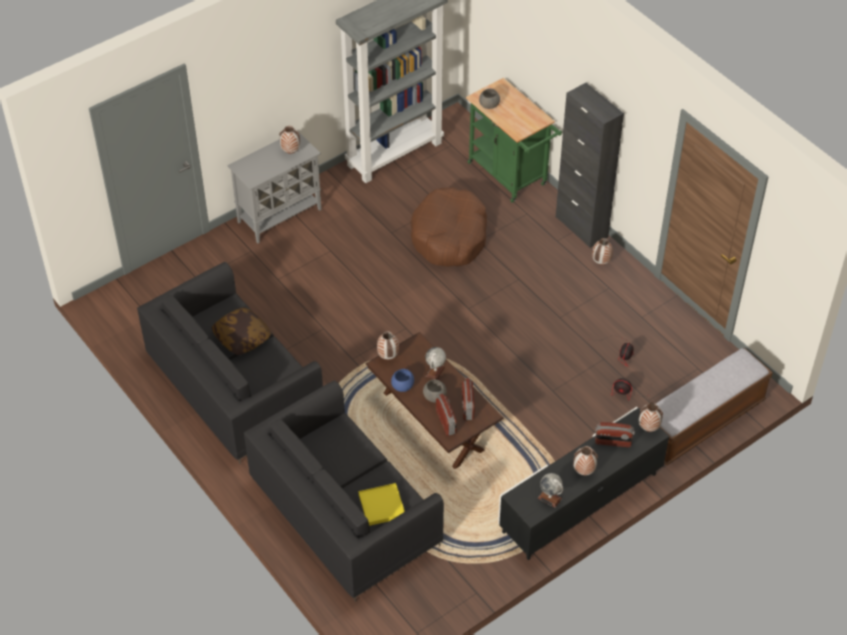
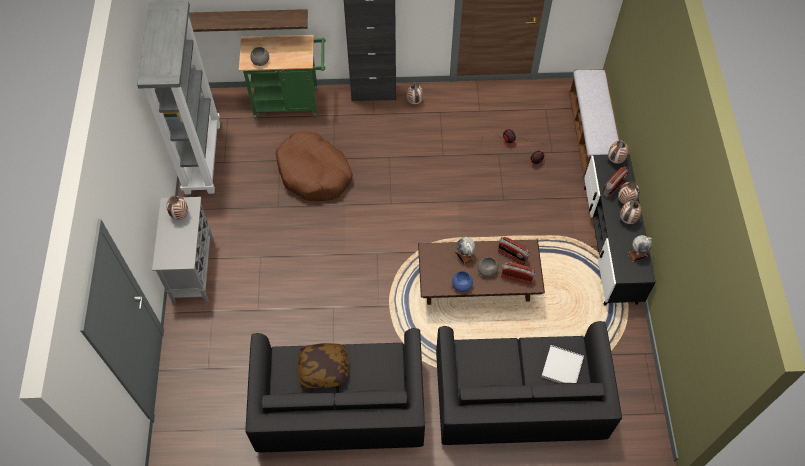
camera: 55 degrees left, 10 degrees up
(382, 506) = (562, 367): yellow tray -> white tray
(388, 357) = (427, 278): vase -> vase (625, 201)
(511, 62) = (245, 19): none -> shelf

